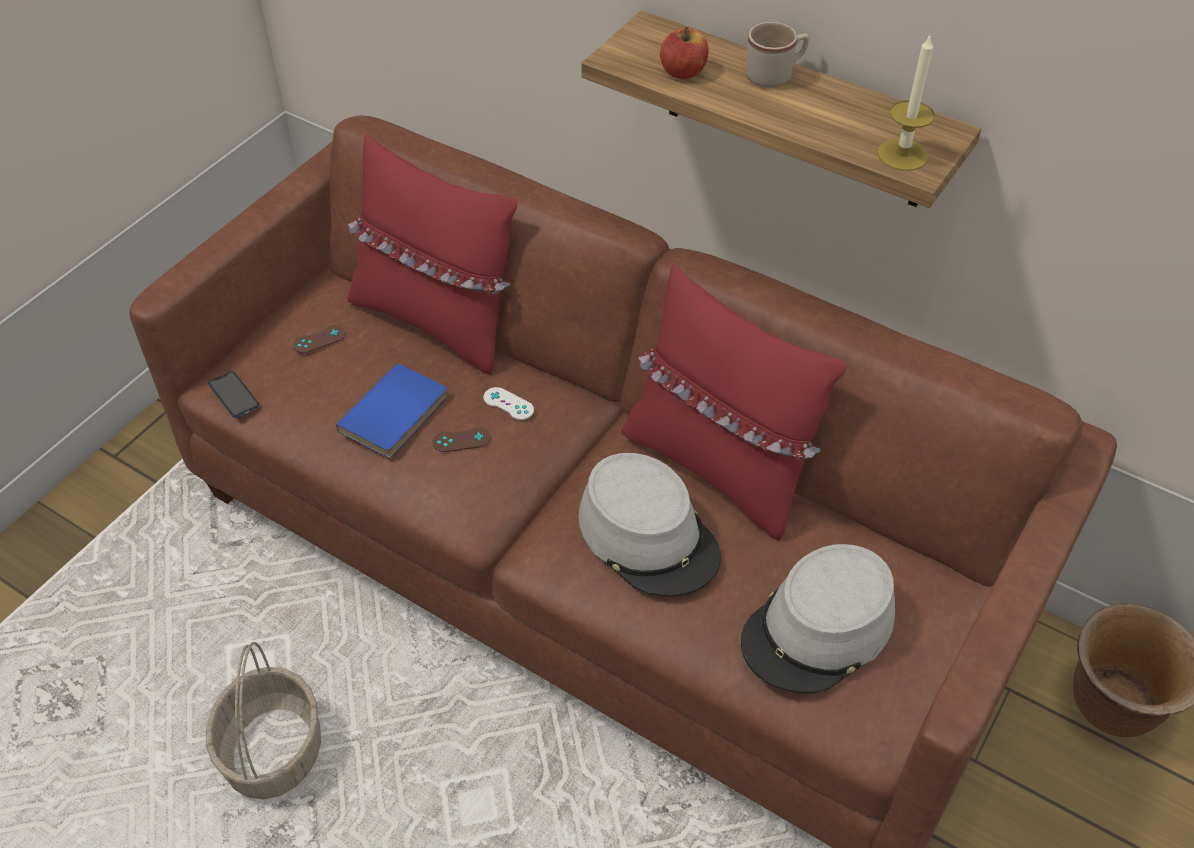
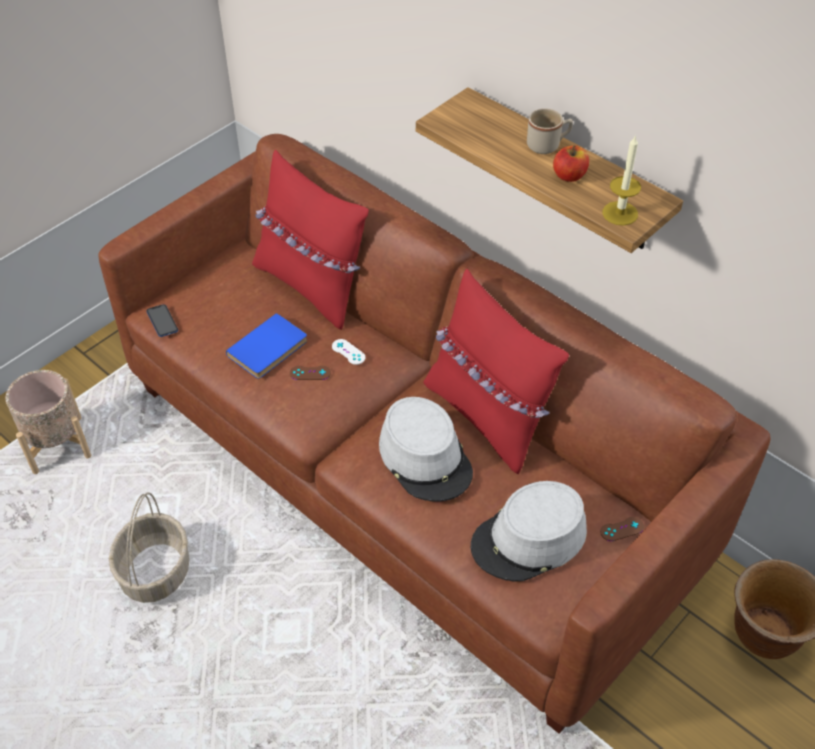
camera: 10 degrees right, 0 degrees up
(98, 591) = (57, 445): none -> beige planter
(319, 339) = (227, 289): brown game controller -> brown game controller (622, 529)
(683, 72) = (484, 136): apple -> apple (569, 175)

